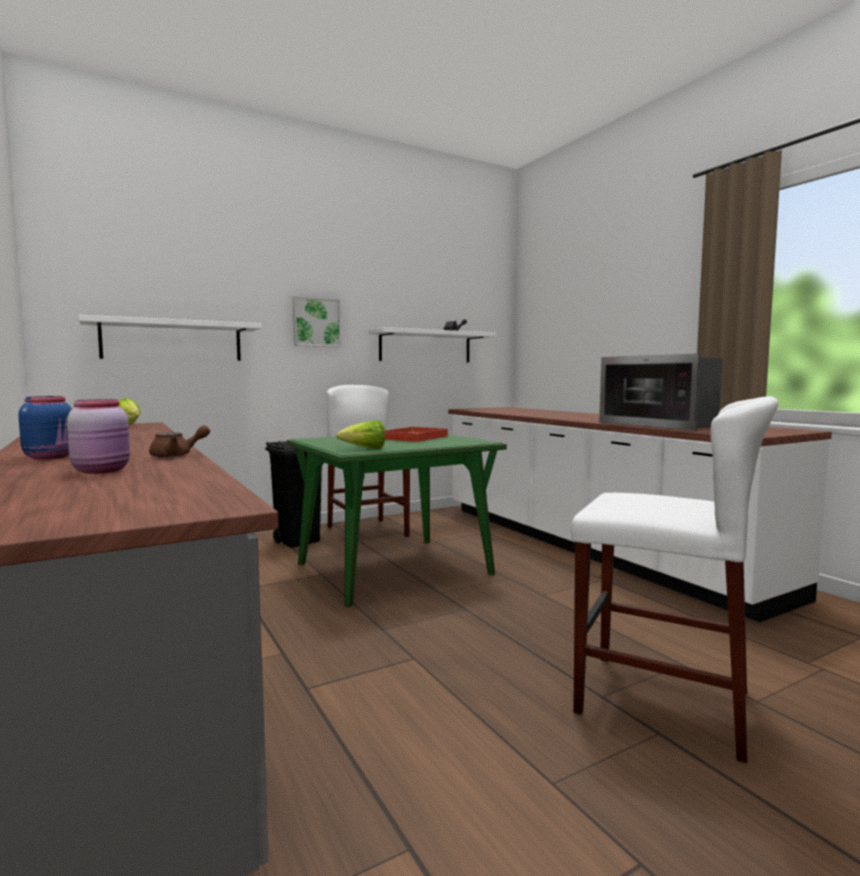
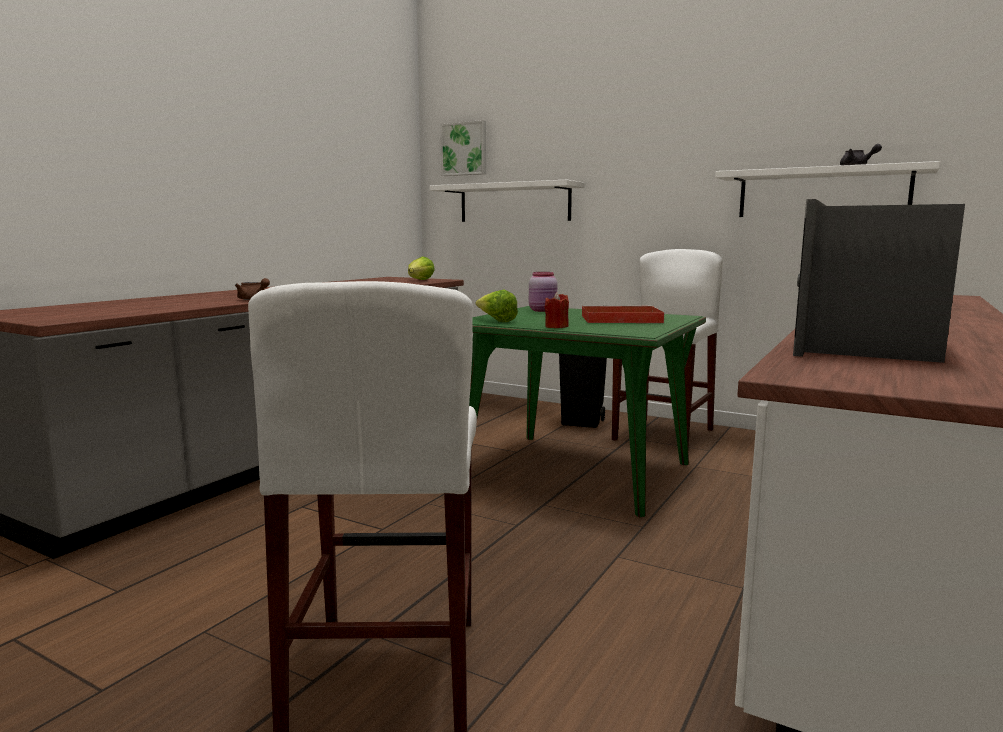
camera: 60 degrees right, 5 degrees up
(51, 457) = (231, 293): blue jar -> none
(103, 470) = (178, 301): pink jar -> pink jar (543, 310)
(316, 322) = (656, 171): picture -> picture (464, 149)
(424, 446) = (556, 327): none -> red candle

